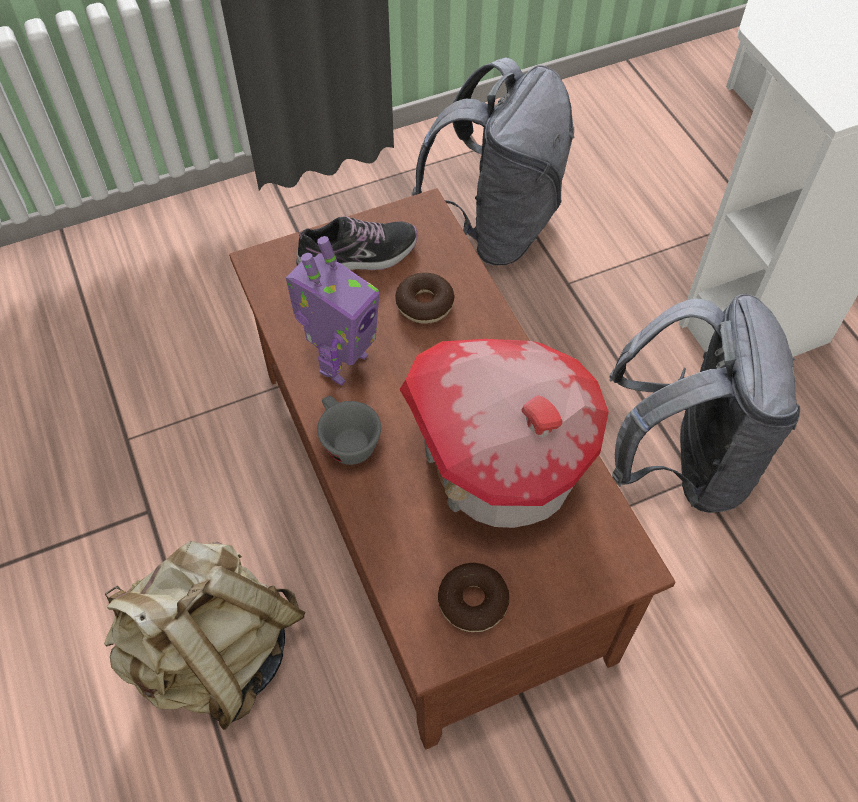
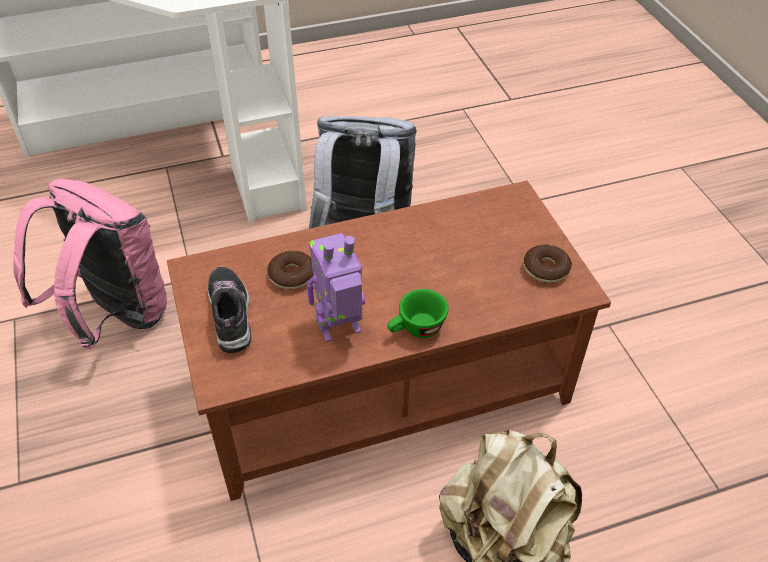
camera: 85 degrees left, 10 degrees down
(341, 362) = (340, 330): toy robot -> toy robot turned 60 degrees counterclockwise
(346, 441) = (416, 330): grey cup -> green cup
(495, 227) = (115, 316): grey backpack -> pink backpack
(500, 464) = (442, 246): toy house -> none

